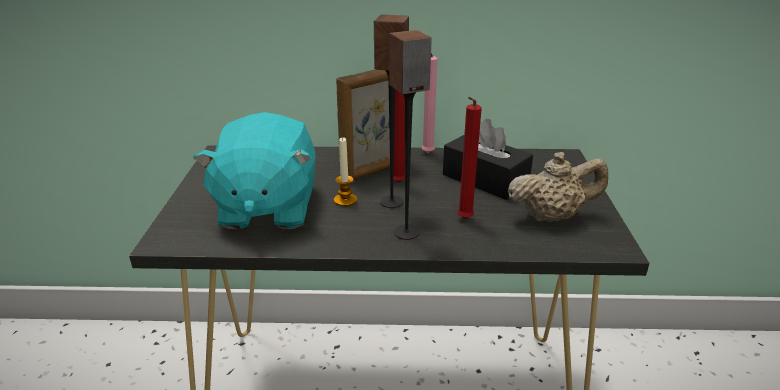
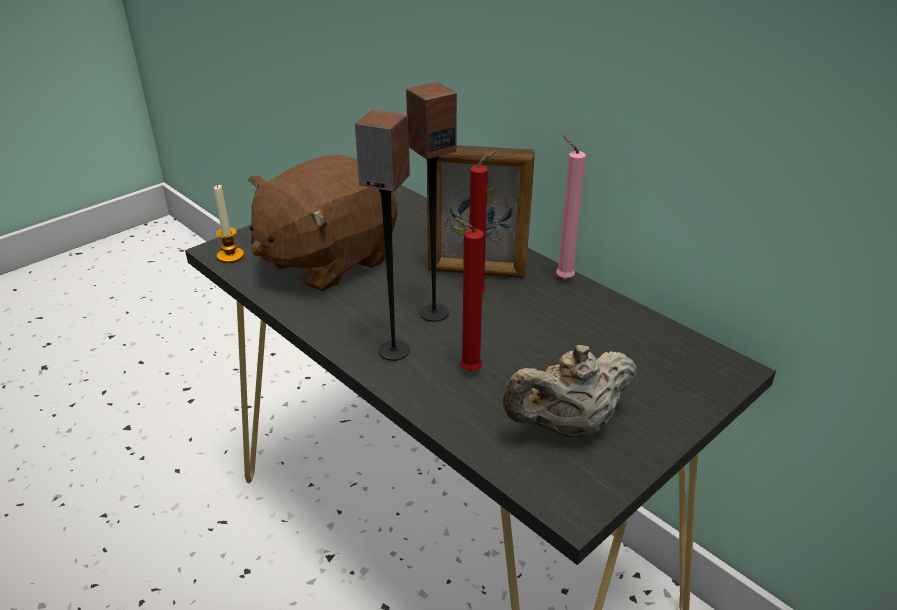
camera: 45 degrees right, 5 degrees up
(267, 208) = (326, 261): turquoise plush toy -> brown plush toy
(345, 200) = (398, 288): candle -> candle (230, 256)
(485, 179) = (571, 342): black tissue box -> none
(552, 216) = (568, 426): beige teapot -> beige teapot turned 120 degrees clockwise

